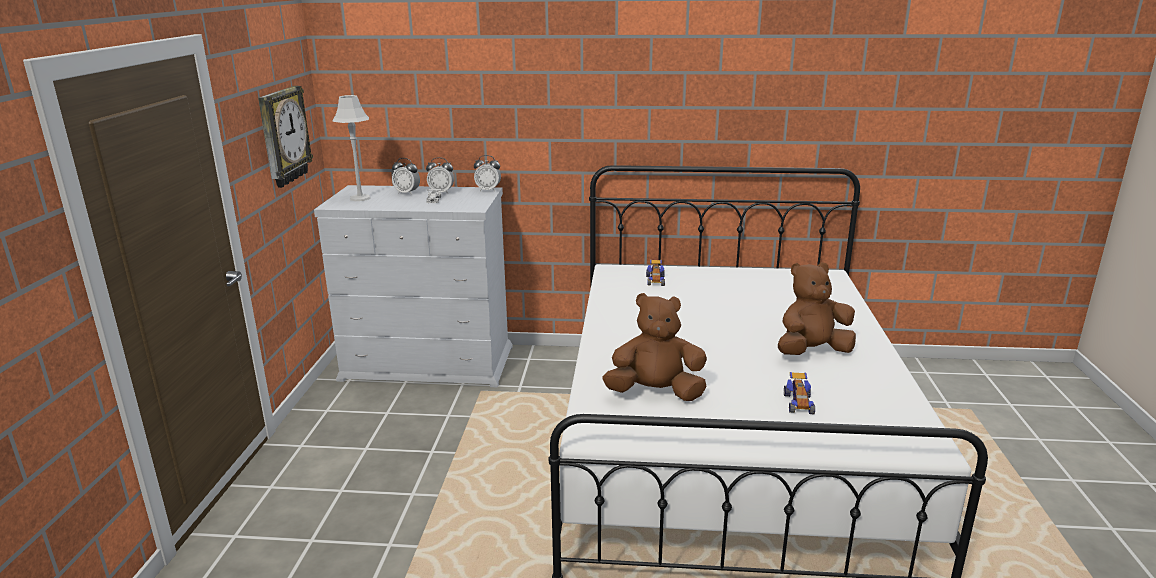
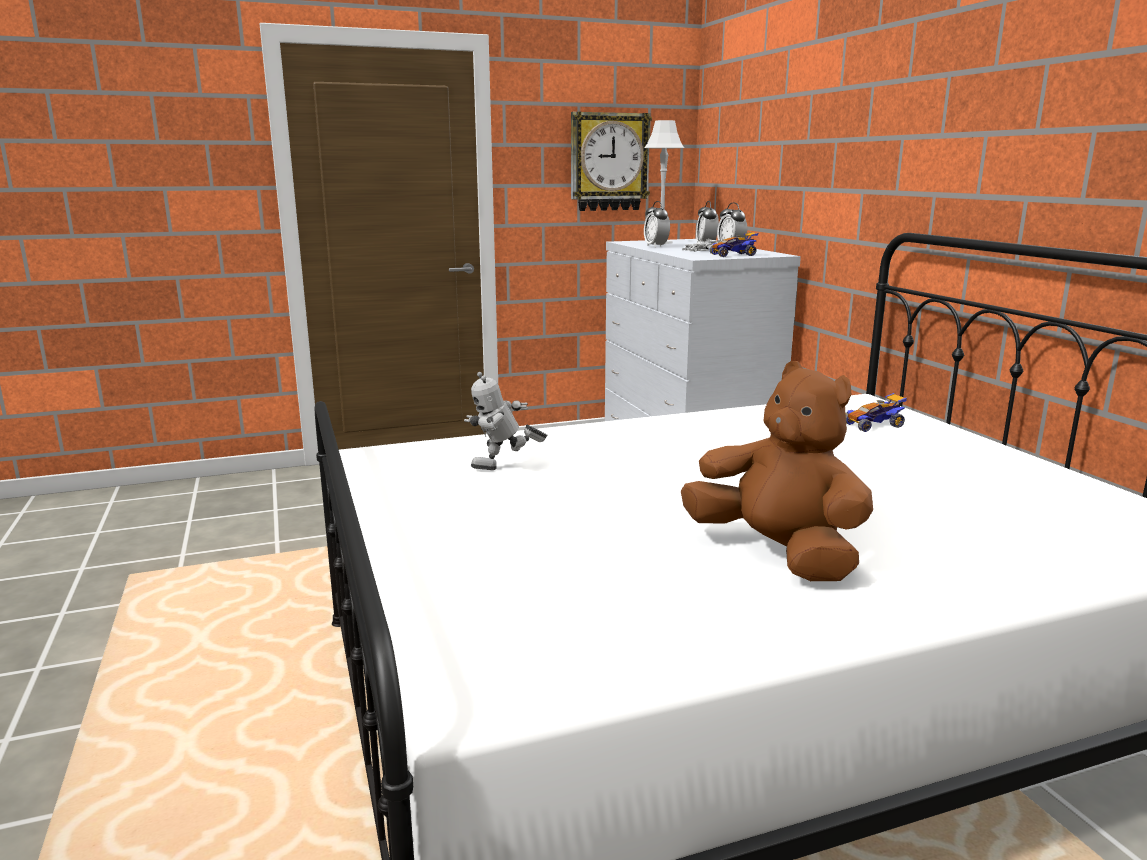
camera: 65 degrees right, 5 degrees down
(488, 190) = (775, 254): alarm clock -> alarm clock (656, 246)
(655, 393) = (504, 470): brown plush toy -> toy robot
(798, 403) = (555, 559): toy car -> toy car (733, 255)

